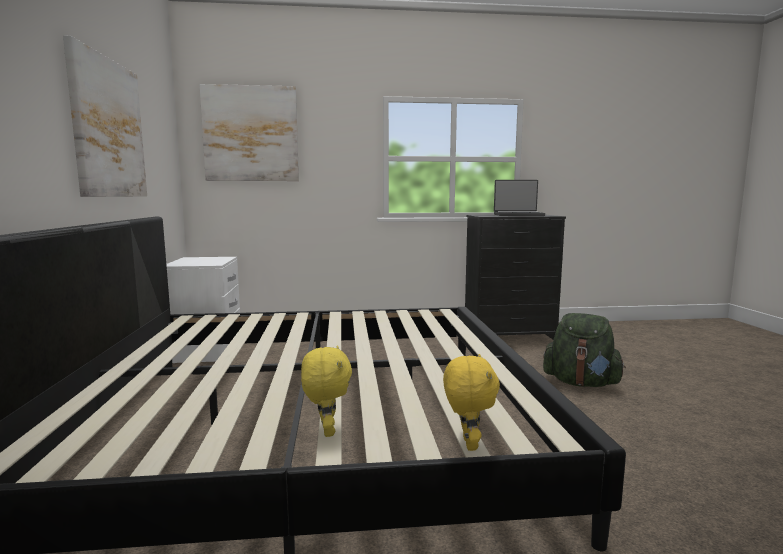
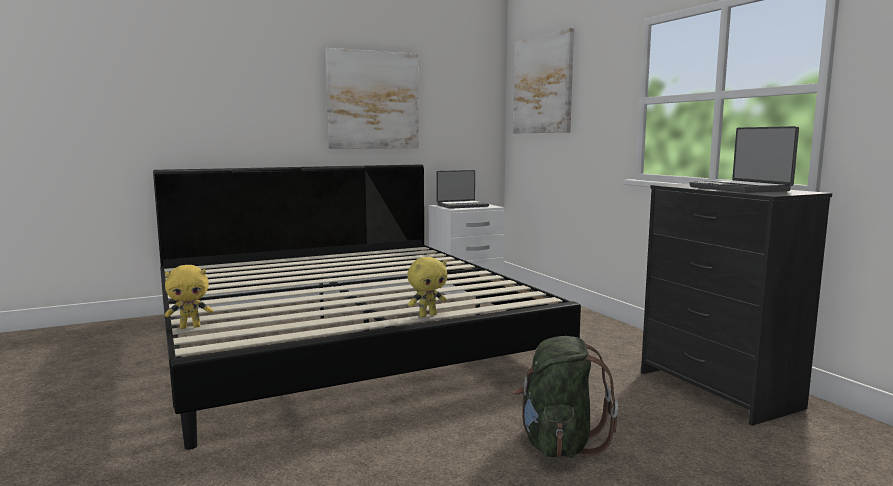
camera: 70 degrees right, 0 degrees up
(197, 261) = (462, 205): none -> laptop
(326, 431) = (212, 300): yellow plush toy -> yellow plush toy (427, 315)

